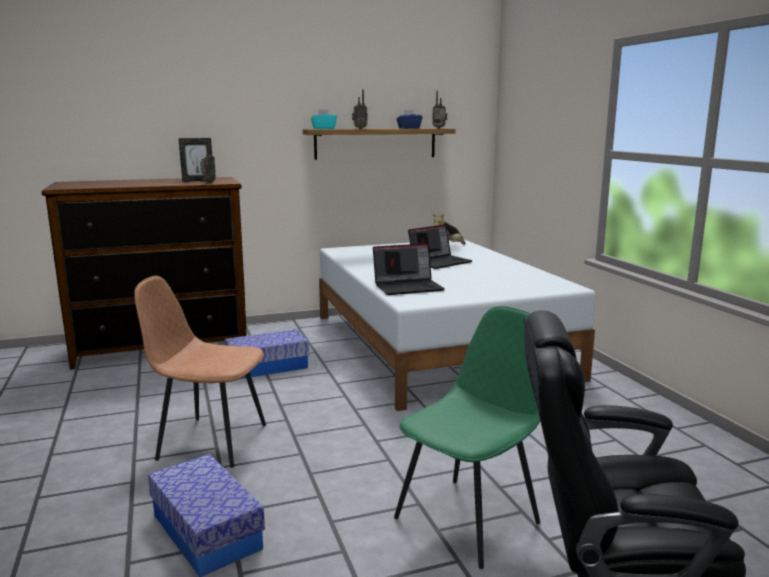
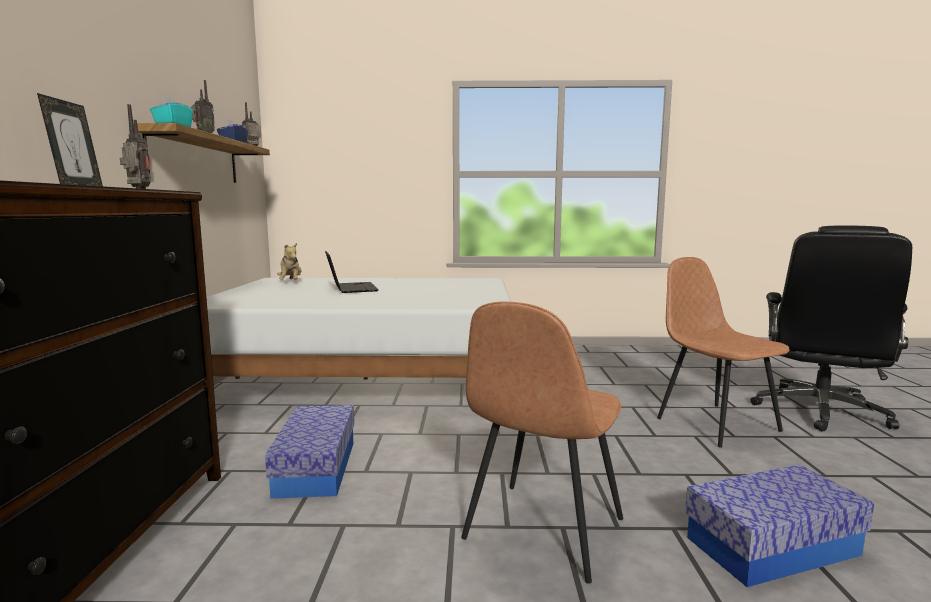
camera: 70 degrees left, 5 degrees down
(408, 287) = (435, 301): laptop -> none
(469, 519) = (715, 423): green chair -> brown chair

